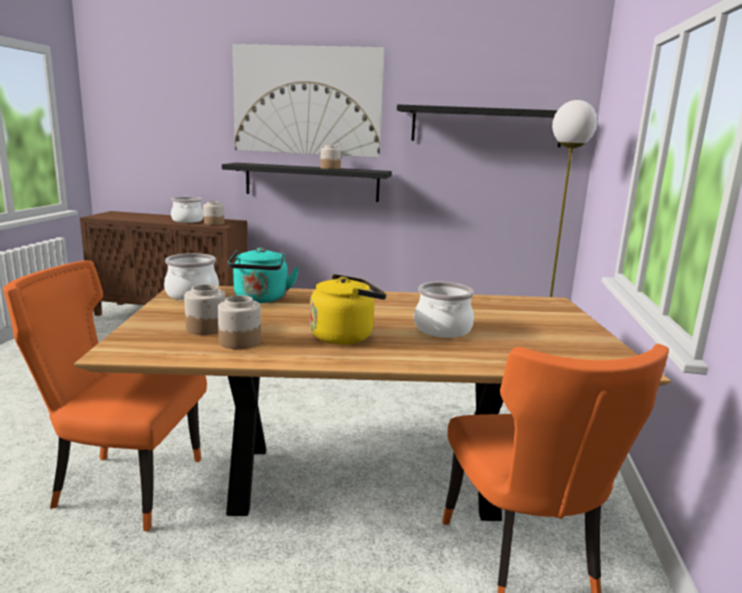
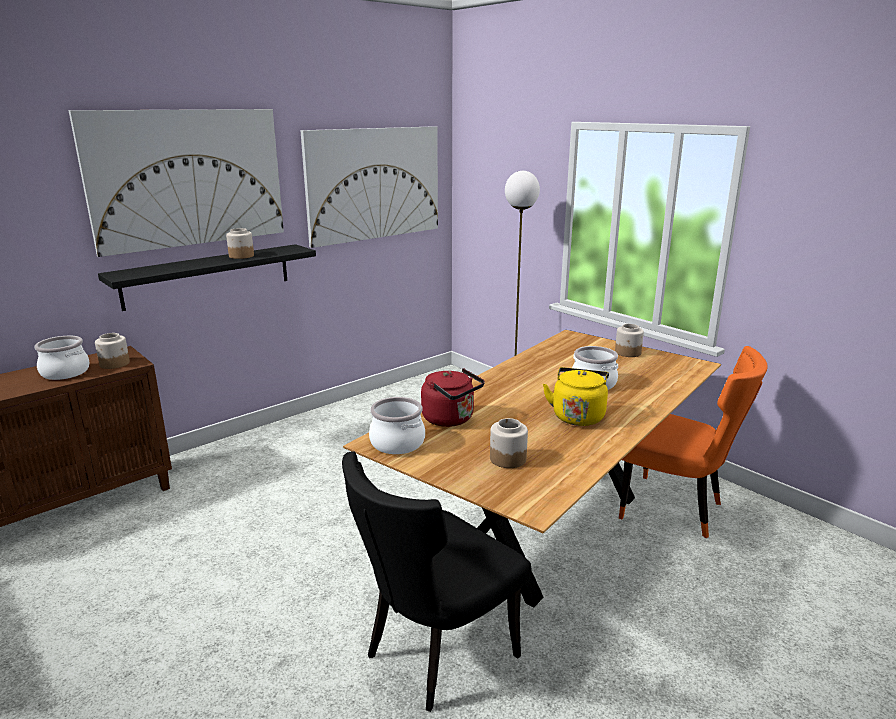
camera: 50 degrees left, 5 degrees up
(123, 486) = (434, 654): orange chair -> black chair
(239, 342) = (555, 454): jar -> jar (628, 353)
(261, 299) = (451, 419): turquoise kettle -> red kettle
(486, 126) = (374, 184): black shelf -> picture

